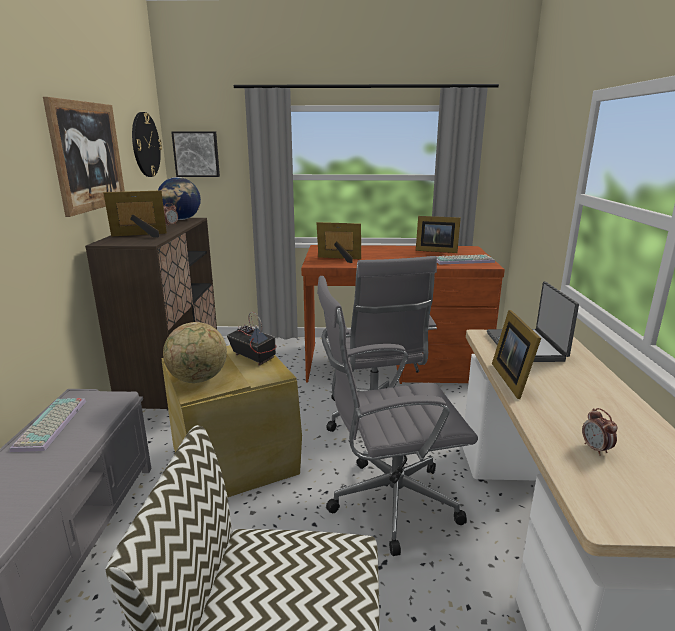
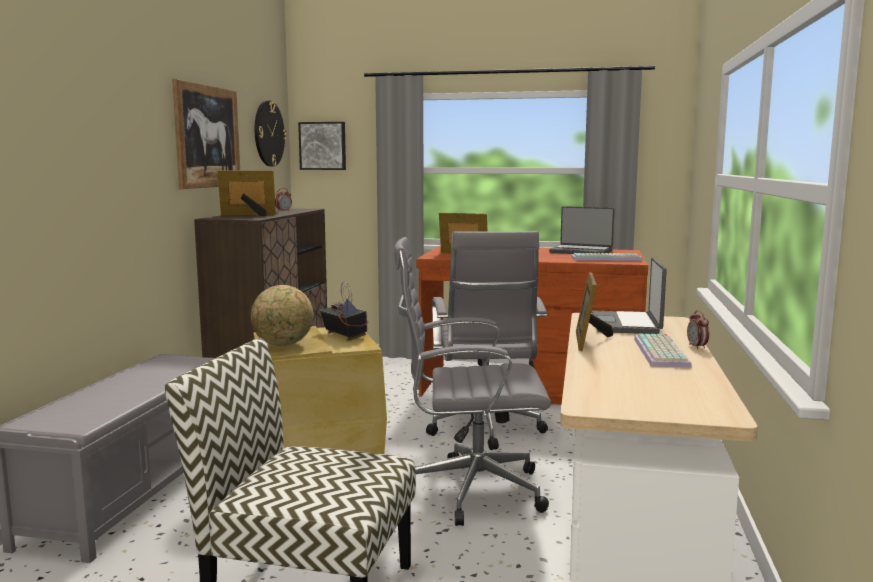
camera: 10 degrees right, 10 degrees down
(52, 425) = (141, 373): keyboard -> keyboard (663, 352)
(181, 219) = (296, 209): globe -> none
(435, 250) = (581, 251): picture frame -> laptop
(596, 449) = (625, 378): alarm clock -> alarm clock (697, 347)

